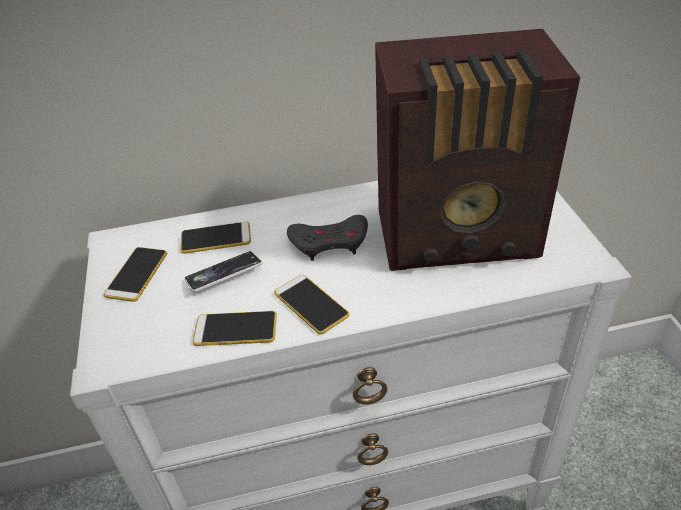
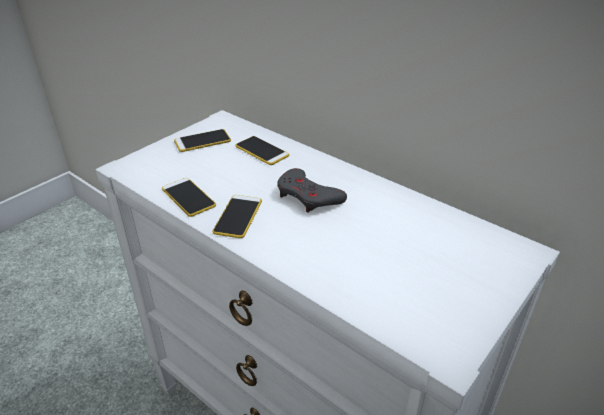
camera: 50 degrees right, 5 degrees down
(224, 275) = (232, 170): phone -> none
(460, 236) = (388, 256): radio -> none

